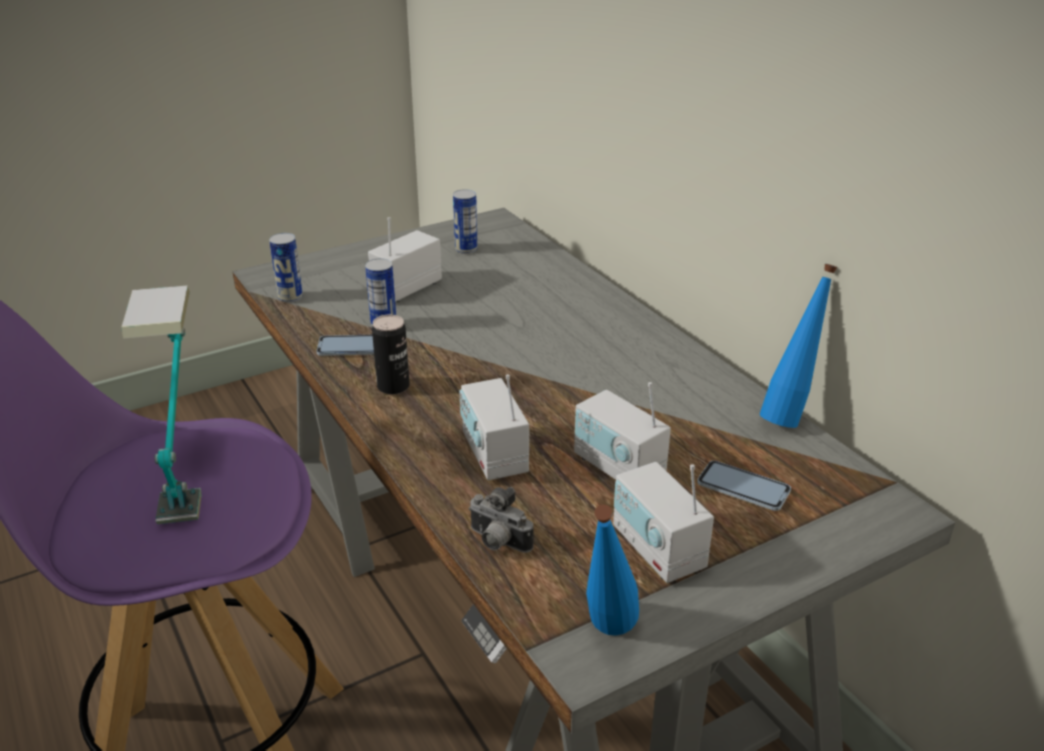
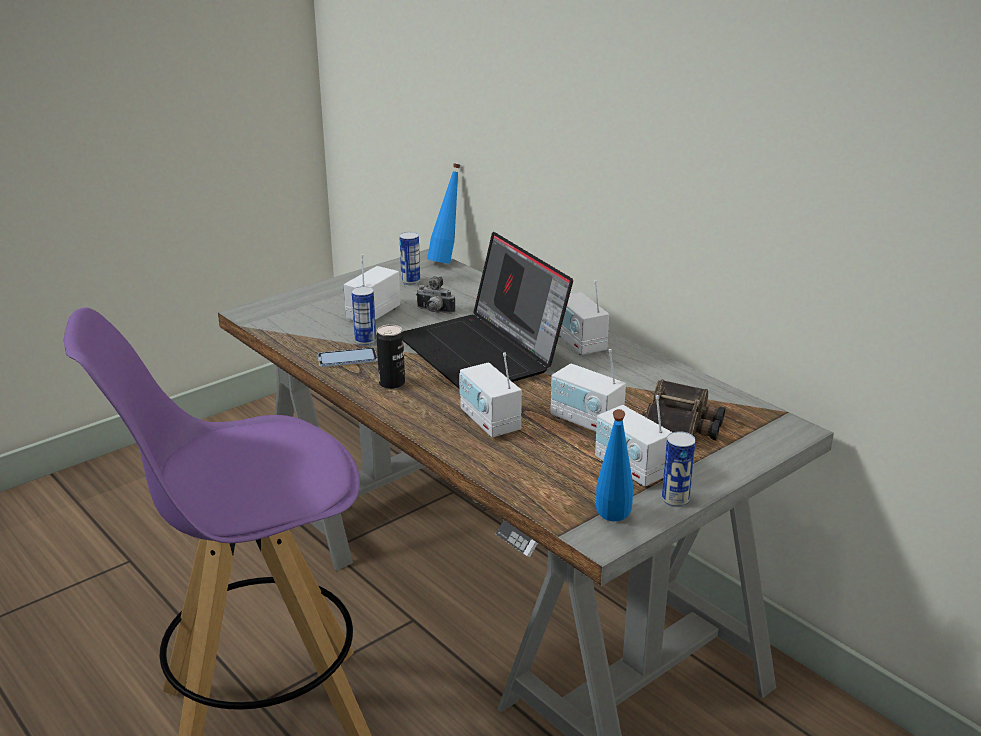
camera: 10 degrees left, 5 degrees down
(185, 468) = (254, 450): table lamp -> none
(290, 297) = (277, 327): can -> can (675, 500)
(497, 543) = (513, 476): camera -> camera (434, 312)
(520, 354) = (484, 353): none -> laptop
(643, 351) = (579, 343): none -> radio
(743, 487) = (681, 425): phone -> binoculars
(789, 415) = (701, 377): blue bottle -> blue bottle (446, 260)

